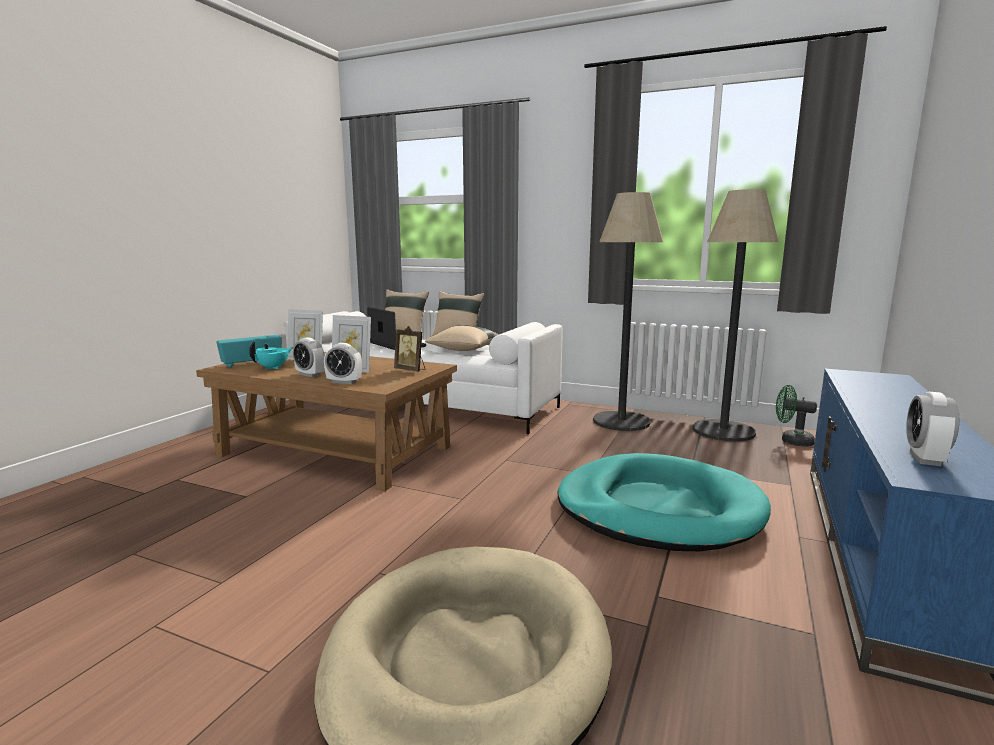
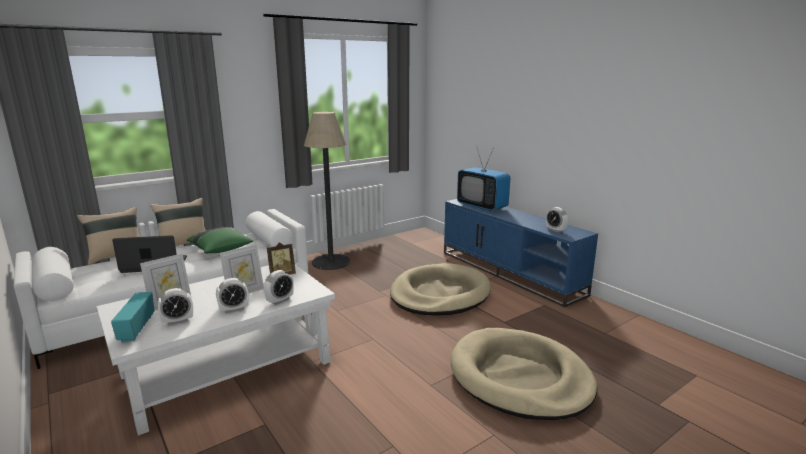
camera: 60 degrees left, 5 degrees up
(273, 368) = (178, 321): turquoise teapot -> alarm clock
(336, 451) = (228, 368): brown coffee table -> white coffee table
(463, 350) = (221, 250): beige pillow -> green pillow
(658, 509) = (440, 294): turquoise dog bed -> beige dog bed
(723, 431) = (380, 247): floor lamp -> none
(791, 441) = (410, 240): green fan -> none
(875, 388) = (482, 206): none -> television

